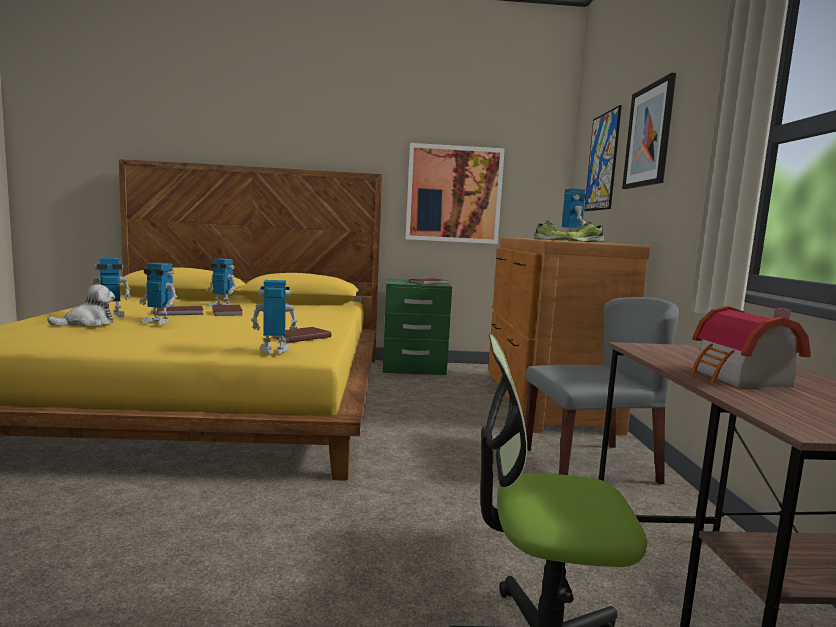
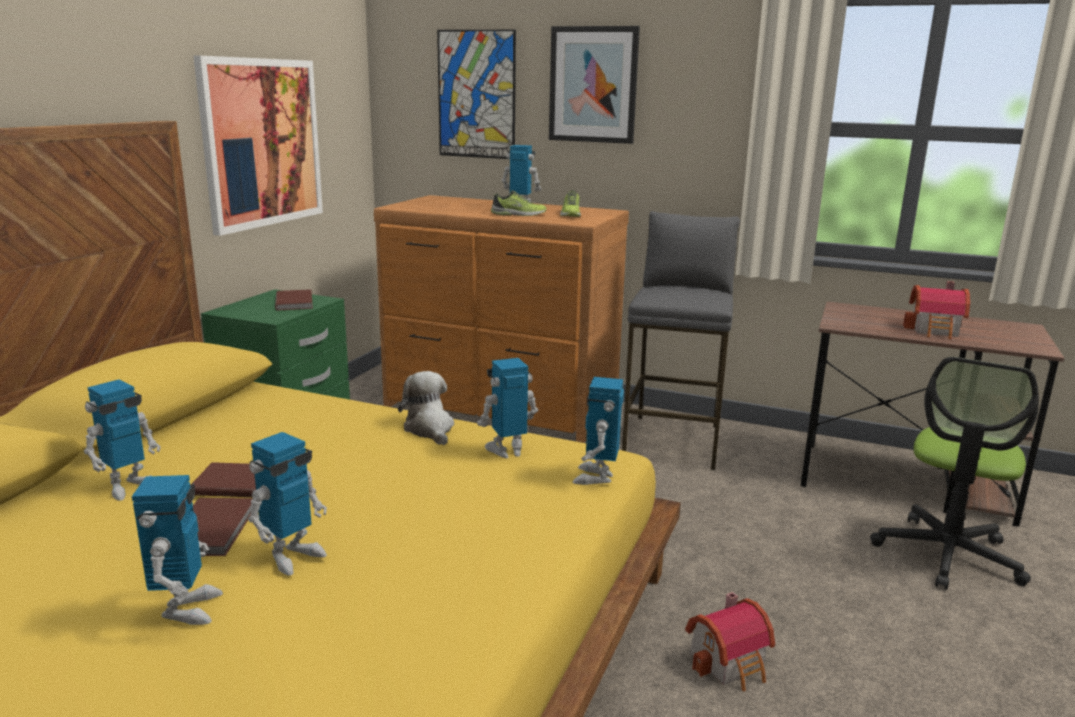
camera: 65 degrees left, 10 degrees up
(87, 323) = (278, 634): plush toy -> plush toy (430, 429)
(237, 518) = (731, 663): none -> toy house
(300, 337) = (507, 451): brown book -> toy robot
(590, 465) = (673, 441): grey chair -> grey stool

